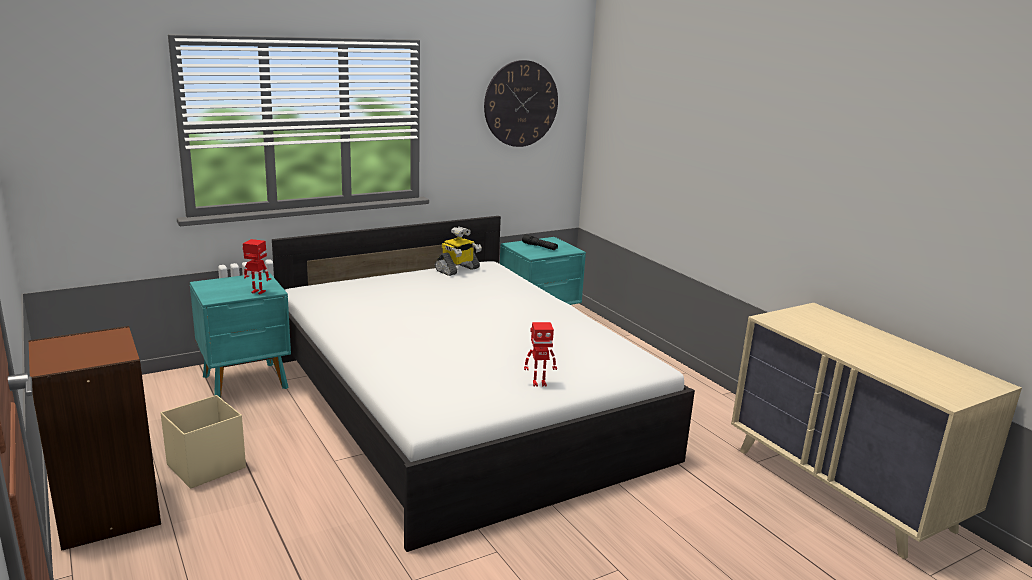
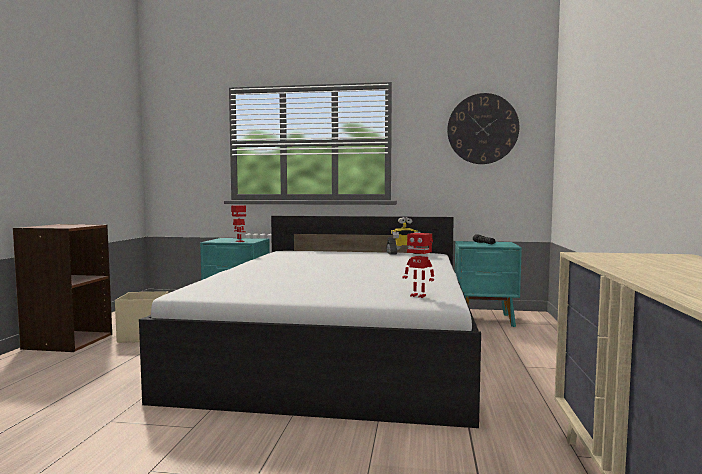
camera: 40 degrees right, 15 degrees down
(539, 383) = (311, 293): toy robot -> toy robot (418, 296)

